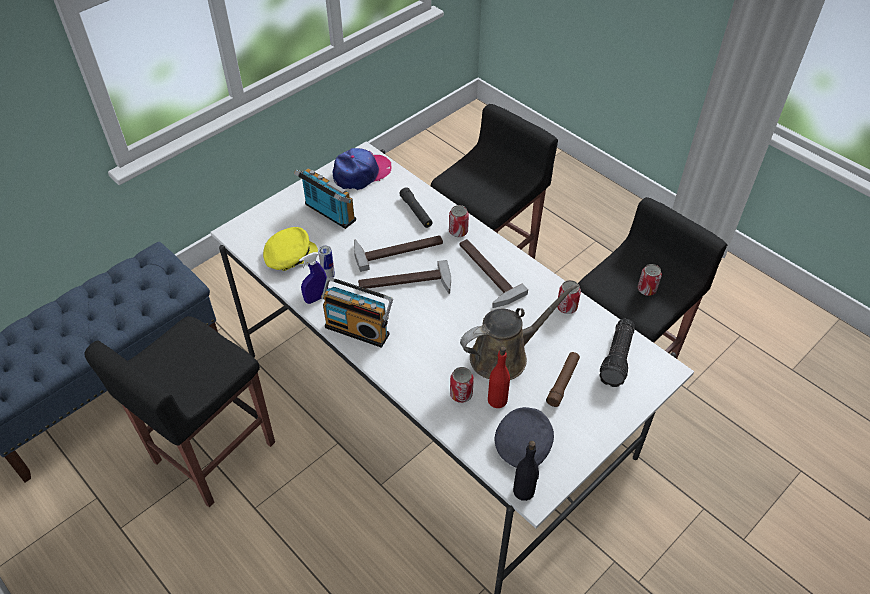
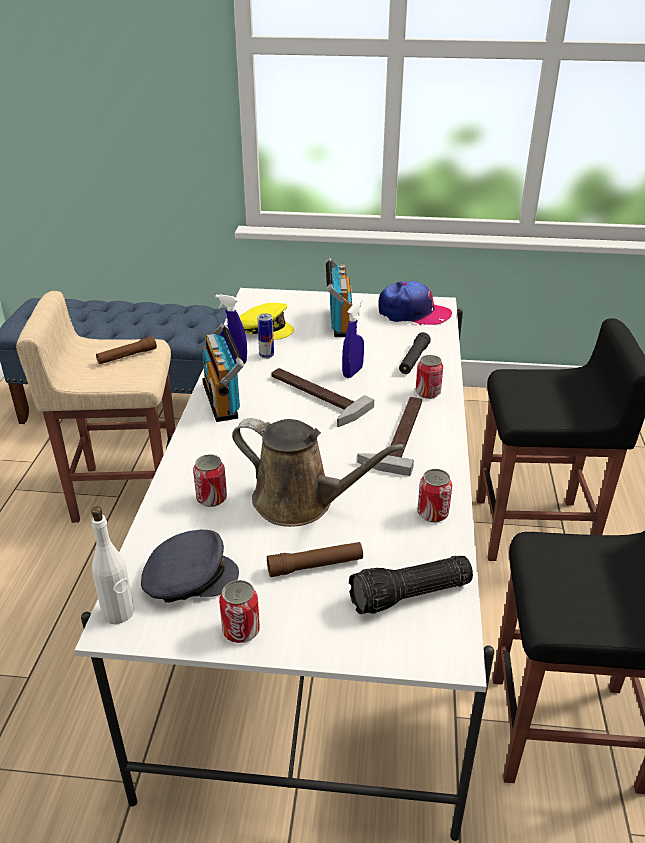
camera: 50 degrees right, 15 degrees down
(189, 350) = (127, 356): none -> brown flashlight
(212, 453) = (126, 492): black stool -> beige stool
(398, 248) = (352, 372): hammer -> blue spray bottle
(497, 400) = (232, 527): red bottle -> none
(524, 491) = (118, 612): black bottle -> white bottle
(646, 289) = (594, 594): can -> can (241, 630)

